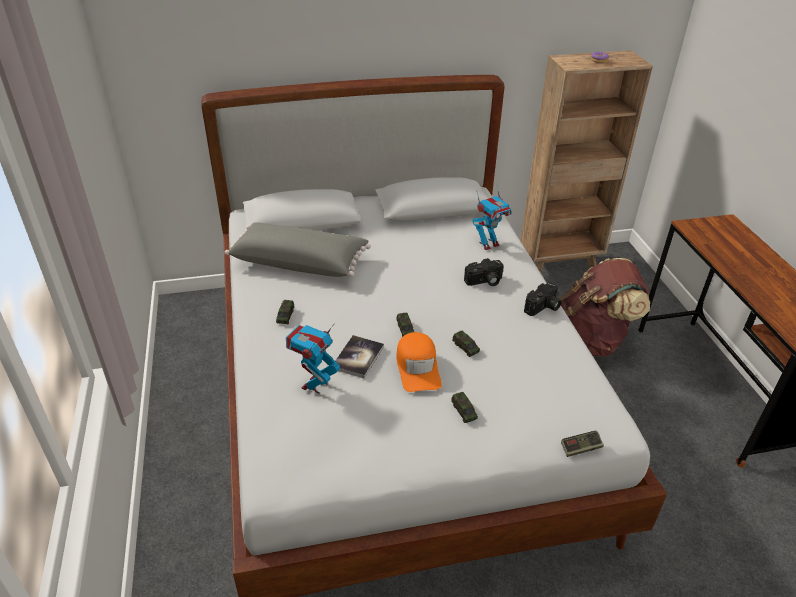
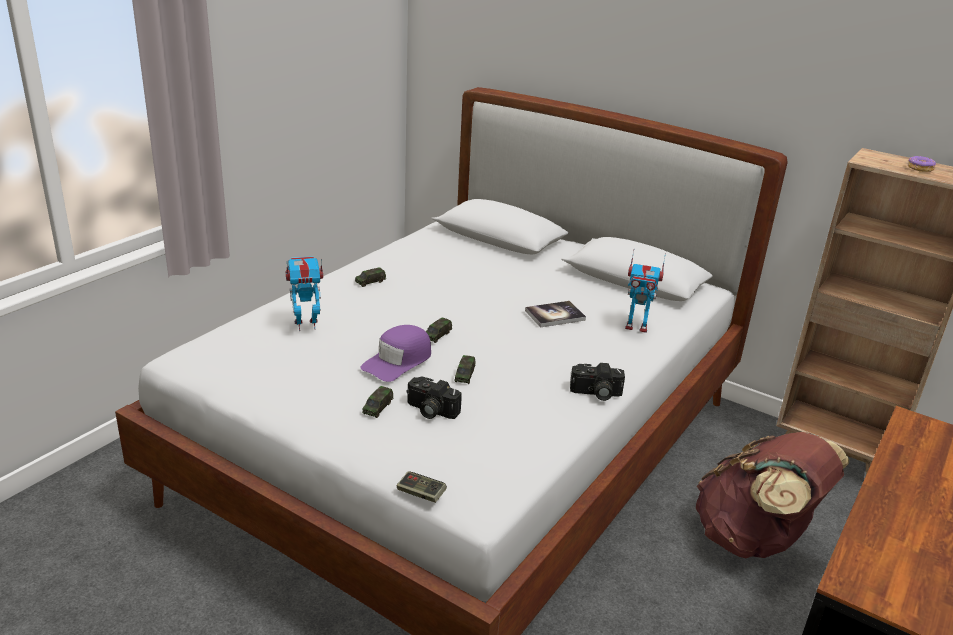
camera: 45 degrees right, 10 degrees down
(300, 262) = (446, 259): grey pillow -> none
(358, 357) = (366, 329): book -> book (555, 315)
(418, 367) = (398, 361): orange cap -> purple cap
(484, 282) = (575, 346): camera -> camera (430, 410)

